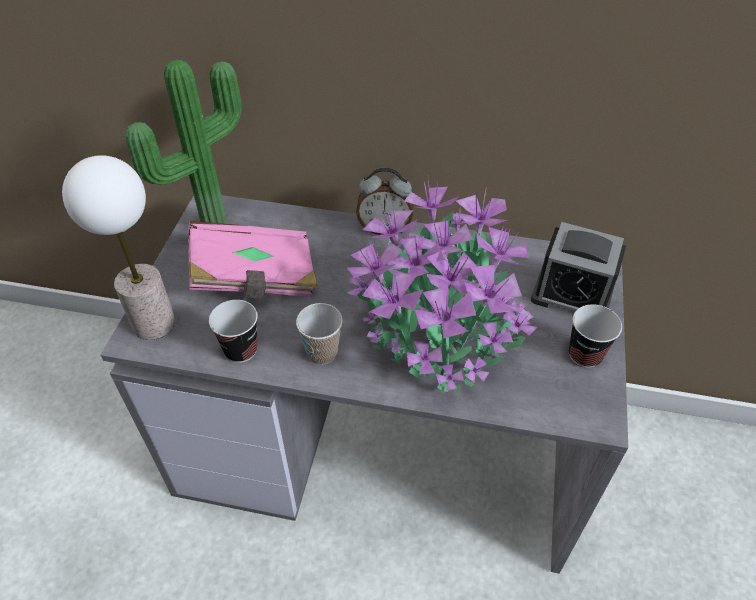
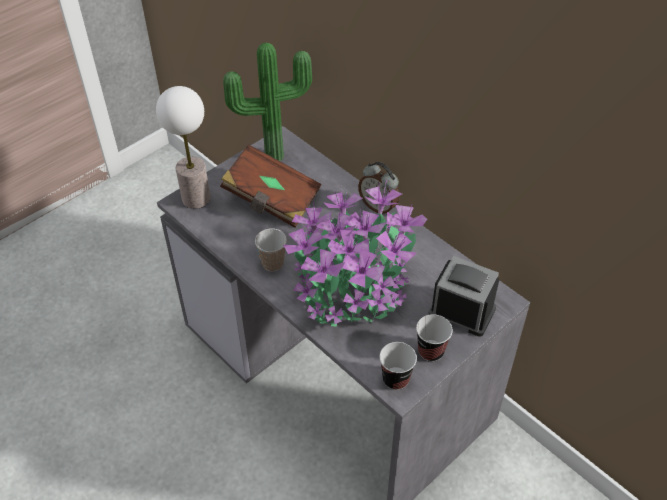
camera: 35 degrees right, 0 degrees up
(241, 350) = (230, 238): cup -> cup (396, 379)
(255, 279) = (272, 200): pink book -> brown book
(571, 294) = (462, 311): alarm clock -> alarm clock turned 150 degrees clockwise

